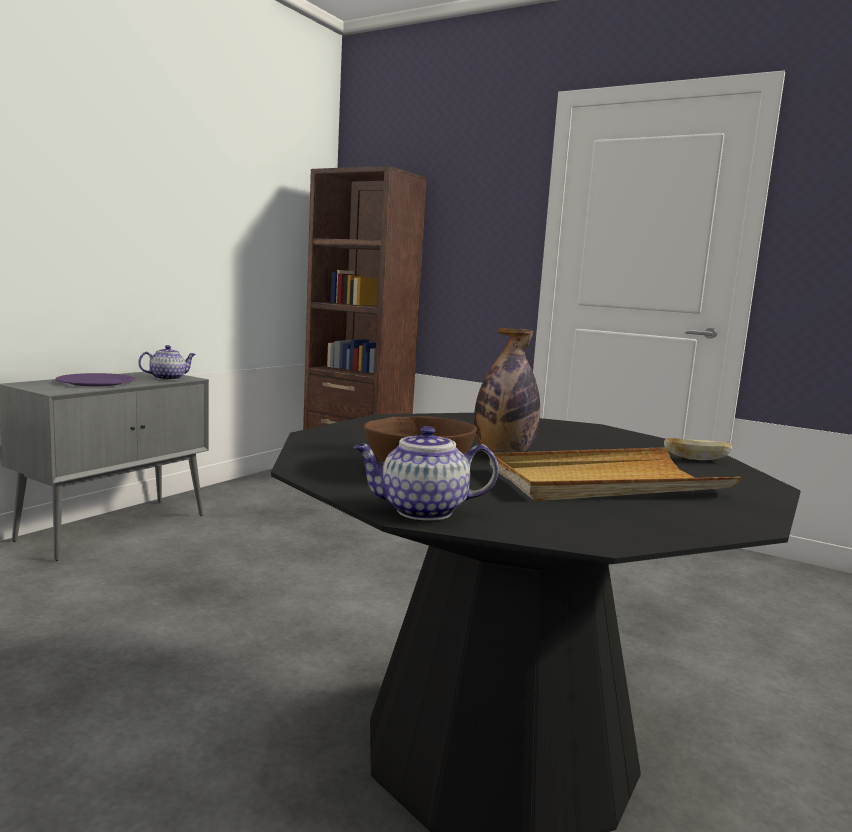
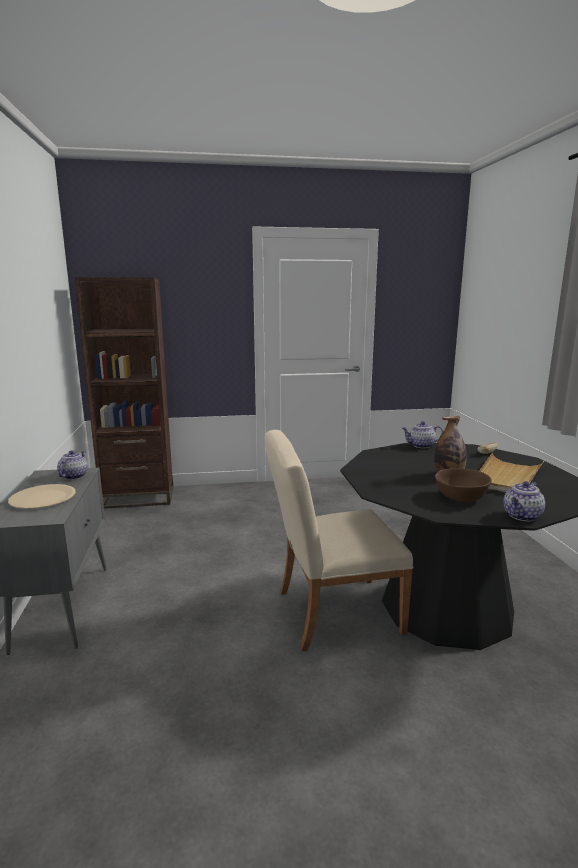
camera: 40 degrees left, 5 degrees up
(96, 382) = (43, 498): purple plate -> beige plate
(318, 657) = (329, 612): none -> beige chair
(597, 429) = (421, 446): none -> teapot

